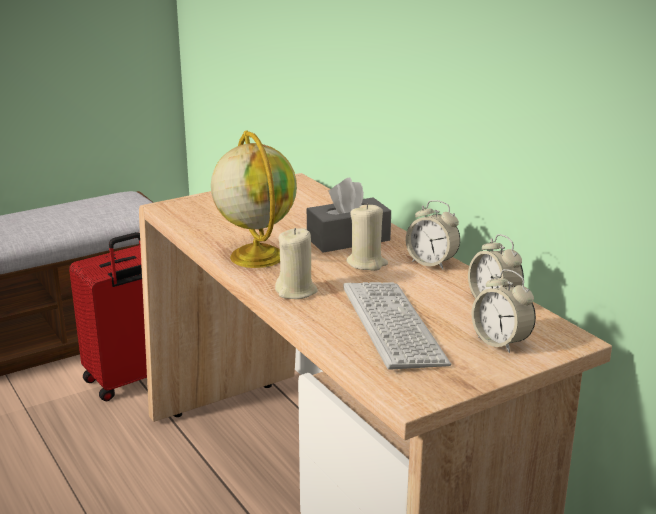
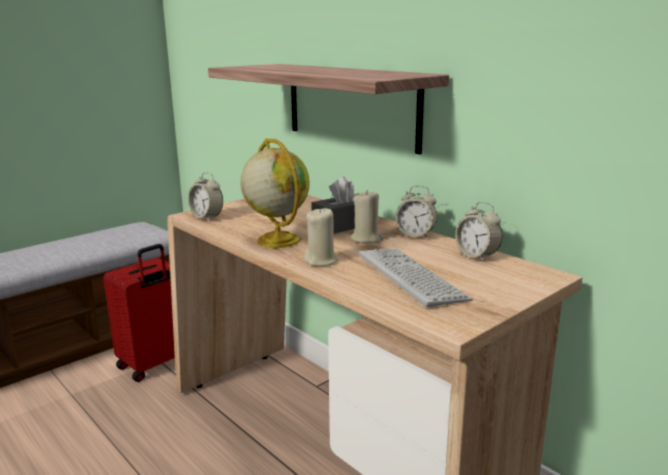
camera: 10 degrees left, 5 degrees down
(376, 78) = (351, 105): none -> shelf
(501, 342) = (500, 281): alarm clock -> alarm clock (207, 217)

